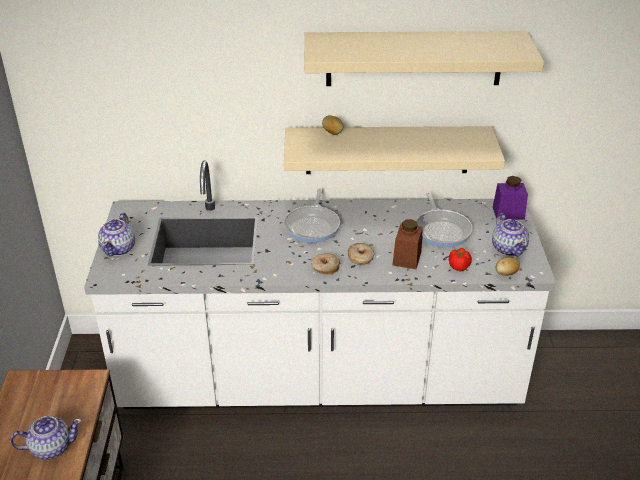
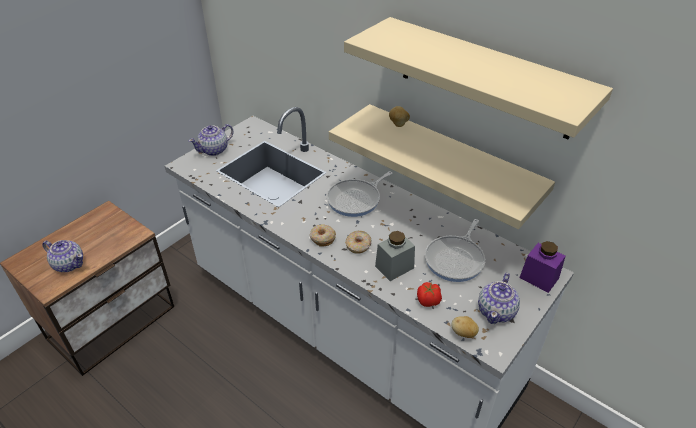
camera: 40 degrees right, 5 degrees up
(407, 258) = (394, 267): brown jar -> grey jar

